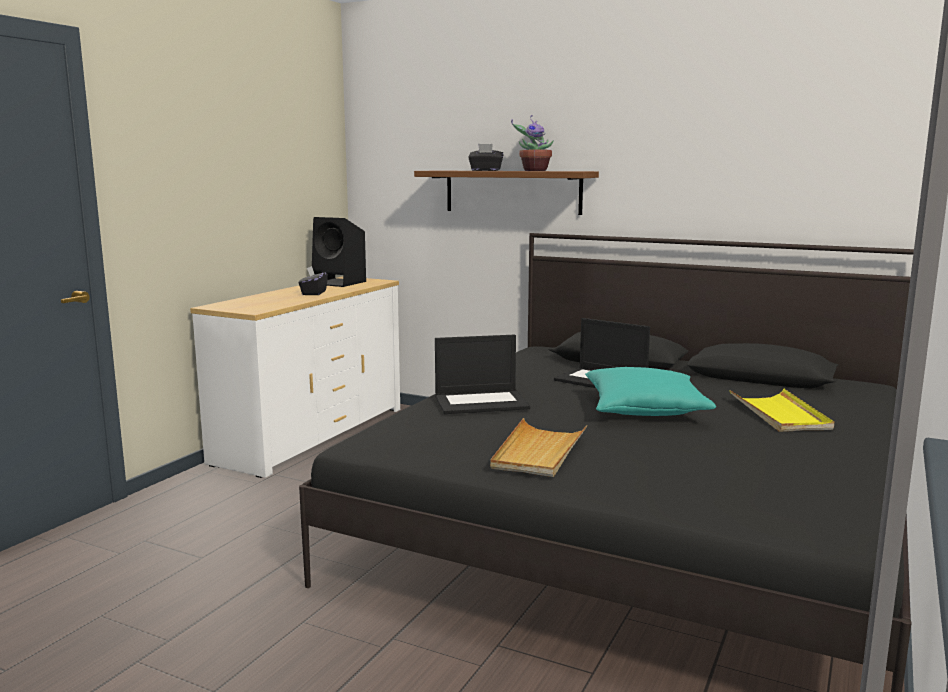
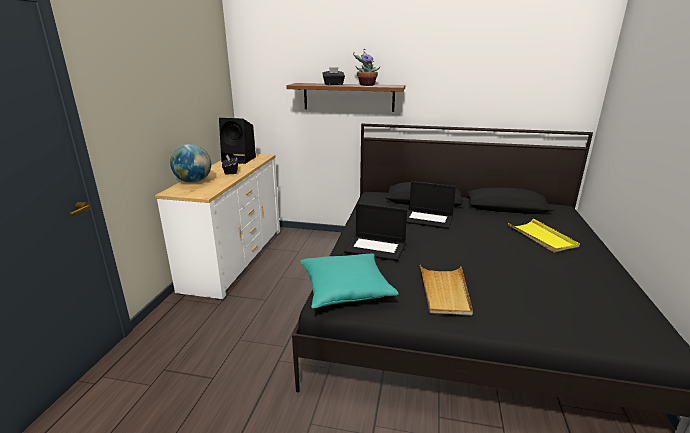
camera: 15 degrees left, 10 degrees up
(253, 299) = (194, 181): none -> globe
(482, 402) = (376, 248): laptop -> laptop turned 45 degrees clockwise
(645, 410) = (471, 242): turquoise pillow -> turquoise pillow (346, 290)

